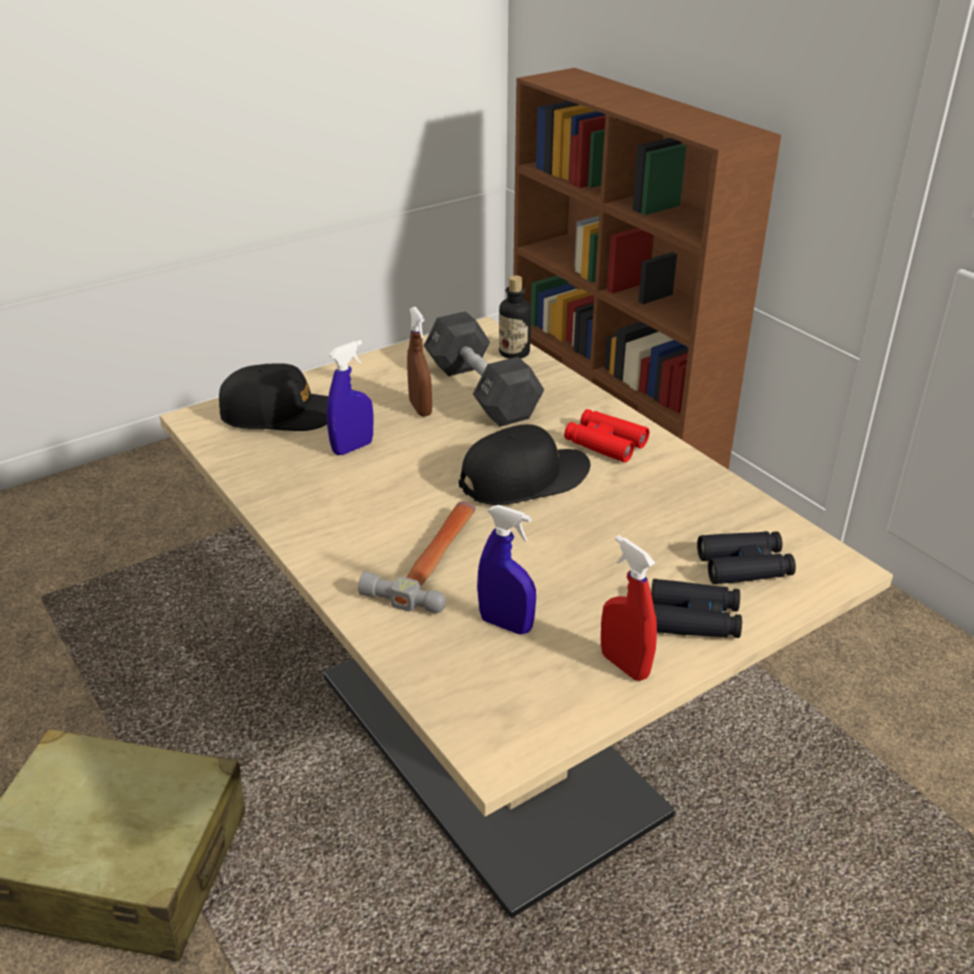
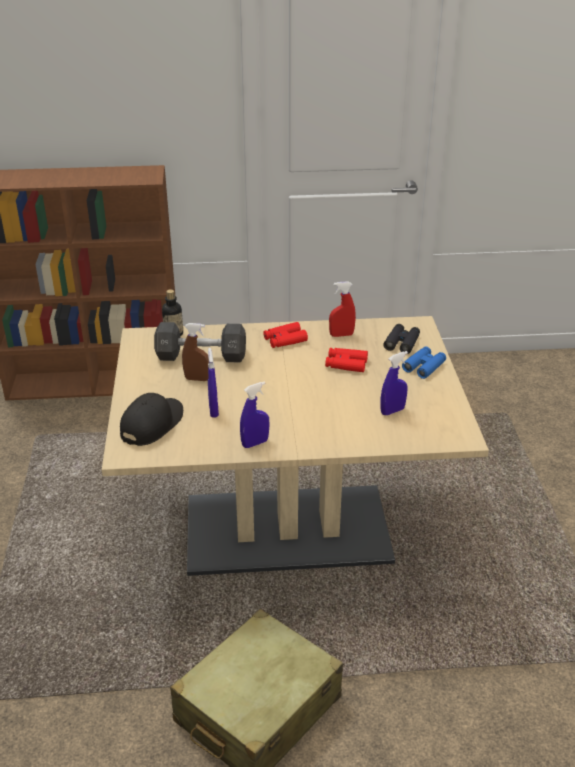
camera: 60 degrees left, 0 degrees up
(298, 510) = (255, 443): none -> blue spray bottle
(433, 559) = (332, 415): hammer -> none
(524, 479) = (292, 371): black cap -> none
(601, 525) = (346, 364): none -> red binoculars
(624, 665) = (438, 392): red spray bottle -> red spray bottle (341, 335)
(694, 619) = (424, 366): black binoculars -> blue binoculars

